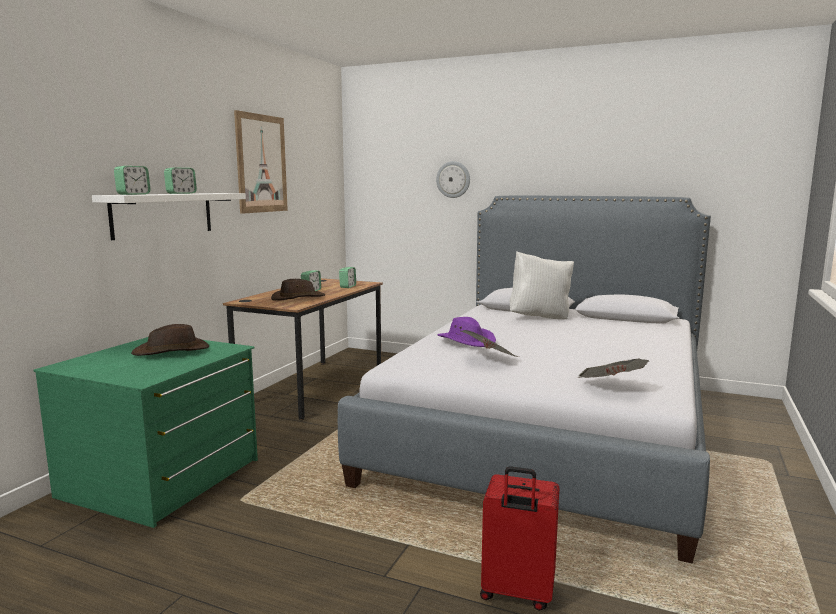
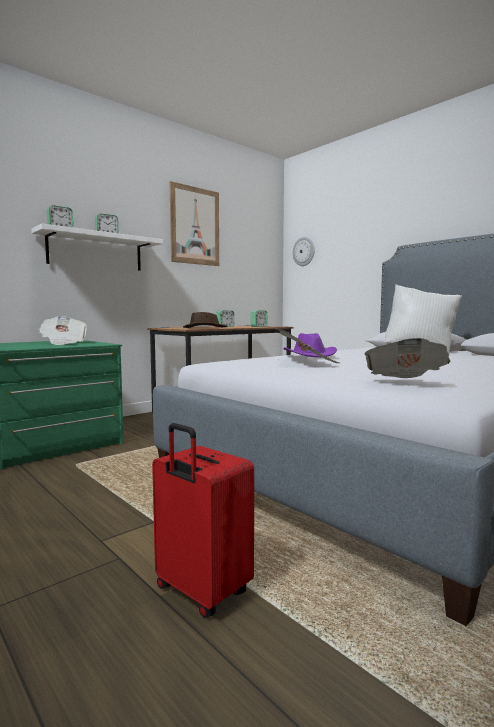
camera: 25 degrees right, 5 degrees down
(172, 351) = (63, 343): brown hat -> newspaper
(453, 179) = (365, 238): wall clock -> wall clock (304, 251)

